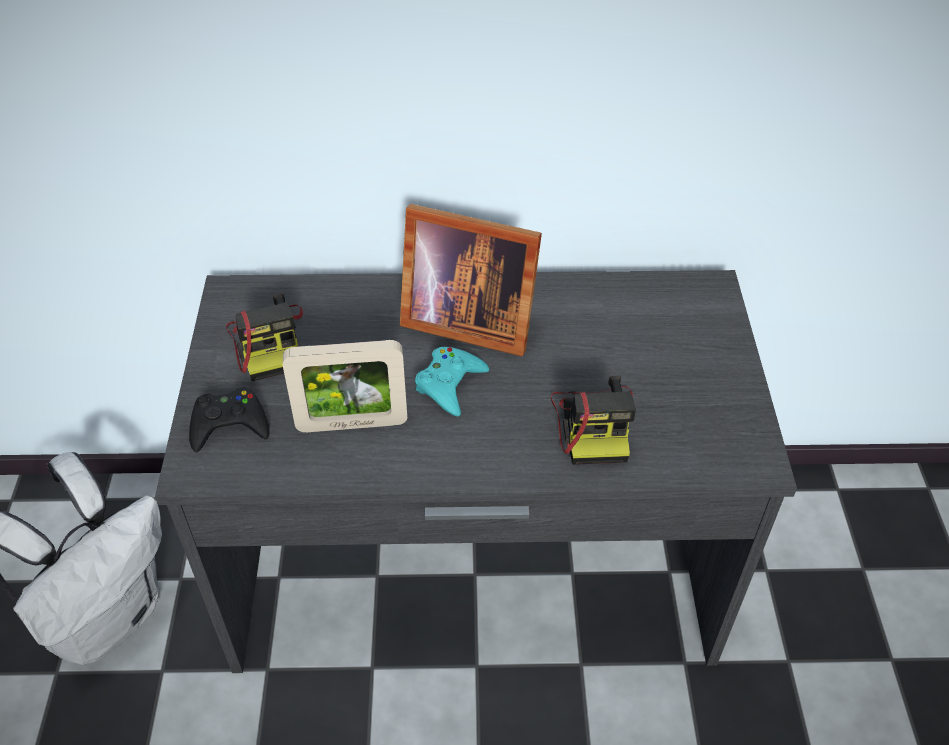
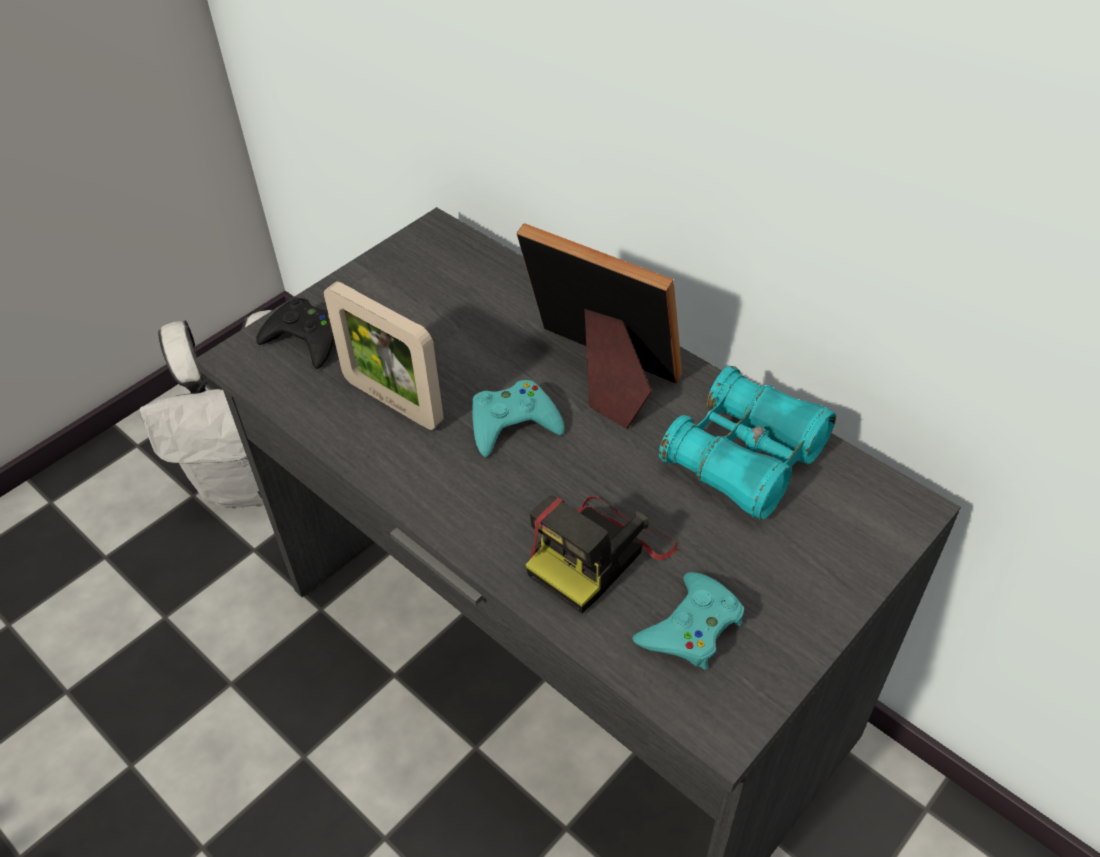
camera: 45 degrees right, 0 degrees up
(269, 343) = (414, 291): camera -> none
(465, 319) = (600, 374): picture frame -> picture frame turned 150 degrees clockwise
(605, 315) = (745, 458): none -> turquoise binoculars
(687, 426) = (691, 627): none -> turquoise game controller

